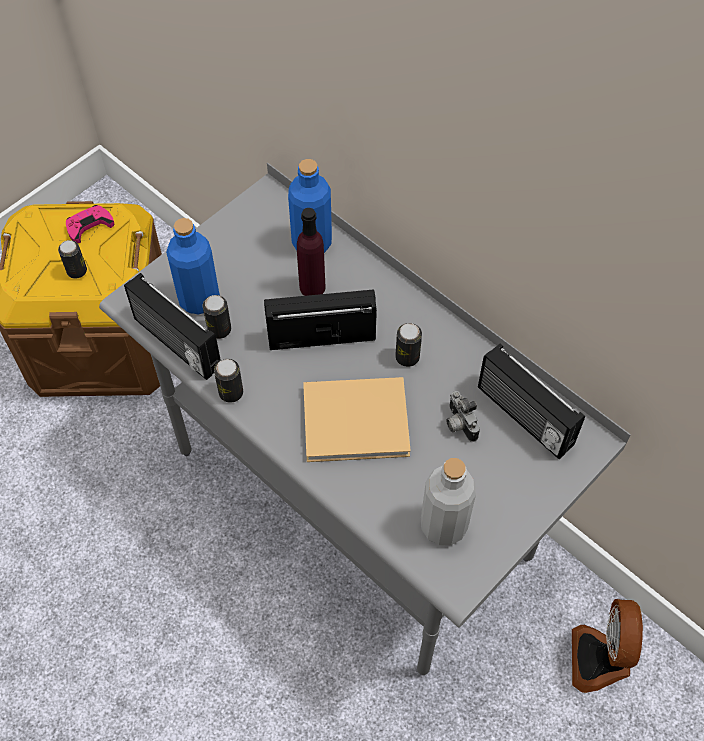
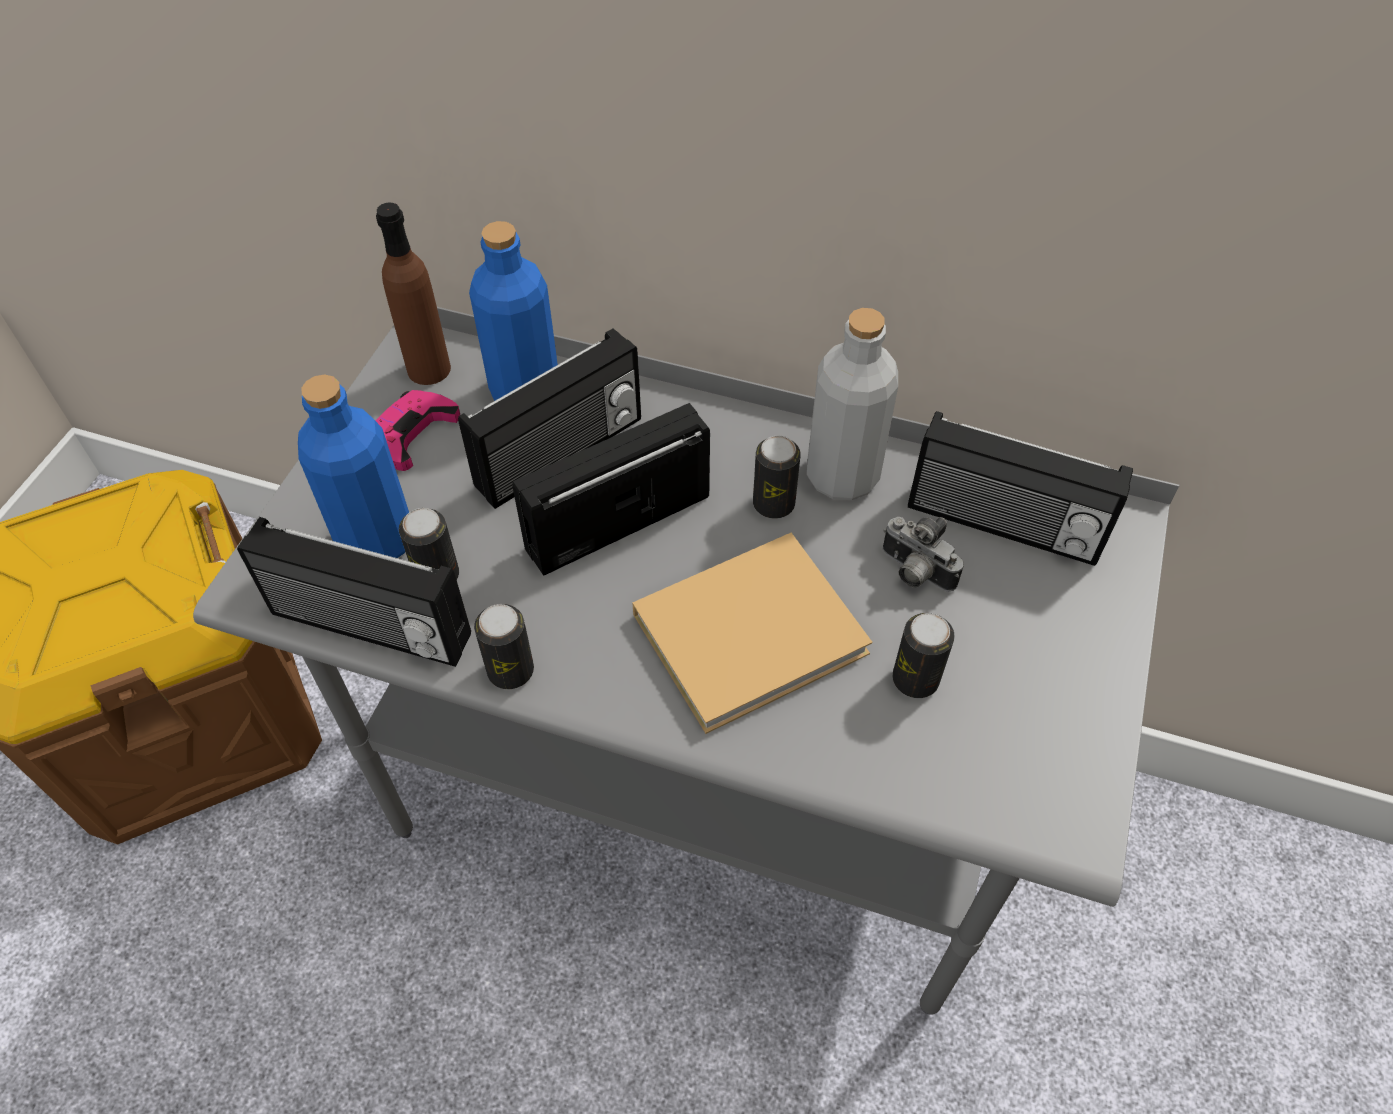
camera: 25 degrees left, 5 degrees down
(77, 271) = (116, 600): can -> can (915, 679)
(89, 225) = (109, 523): pink game controller -> pink game controller (411, 433)
(268, 211) = (429, 369): none -> brown bottle
(312, 287) = (561, 455): purple bottle -> radio
(443, 525) = (991, 743): grey bottle -> grey bottle (842, 476)
(600, 660) = (1153, 871): fan -> none

